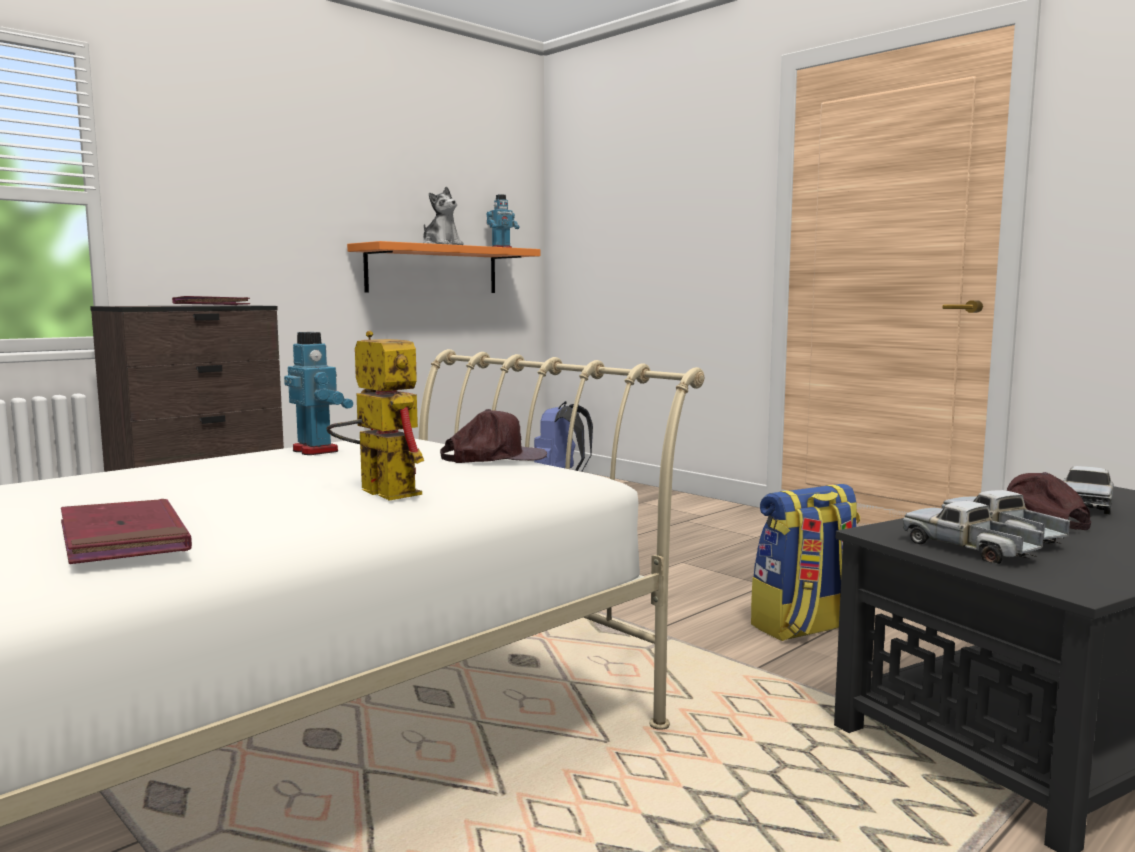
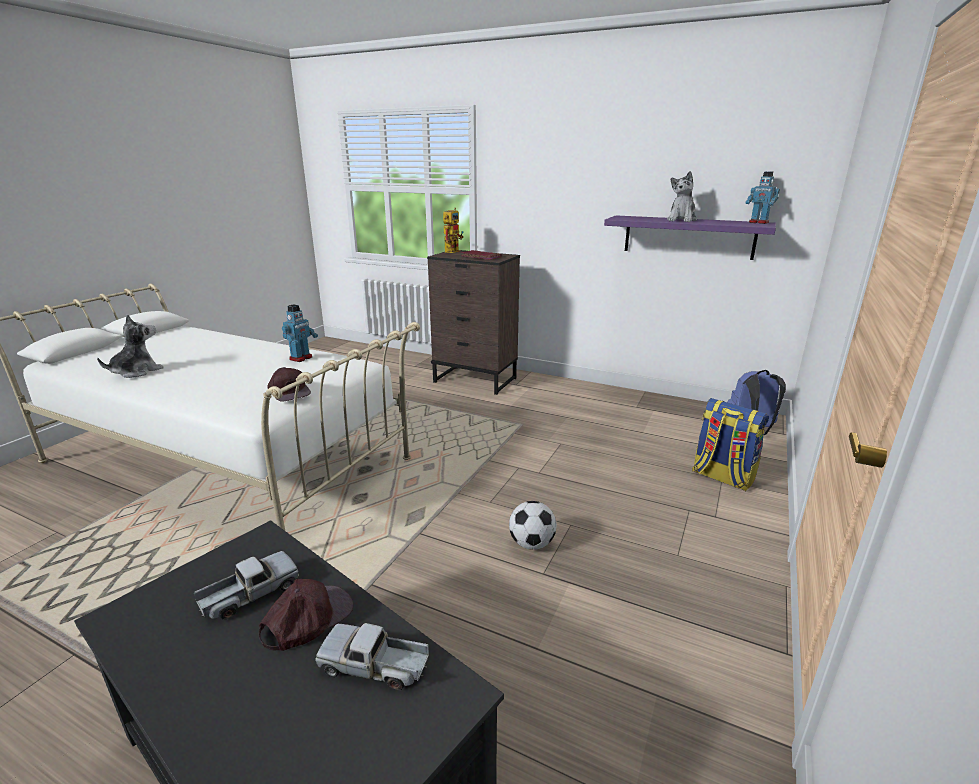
camera: 70 degrees right, 15 degrees up
(124, 539) = (137, 371): red book -> plush toy
(378, 491) = (204, 386): toy robot -> toy robot (452, 251)
(432, 270) = (688, 237): orange shelf -> purple shelf
(708, 581) = (532, 543): none -> football
(805, 627) = (455, 602): backpack -> backpack (722, 477)
(969, 549) = (214, 575): toy truck -> none

